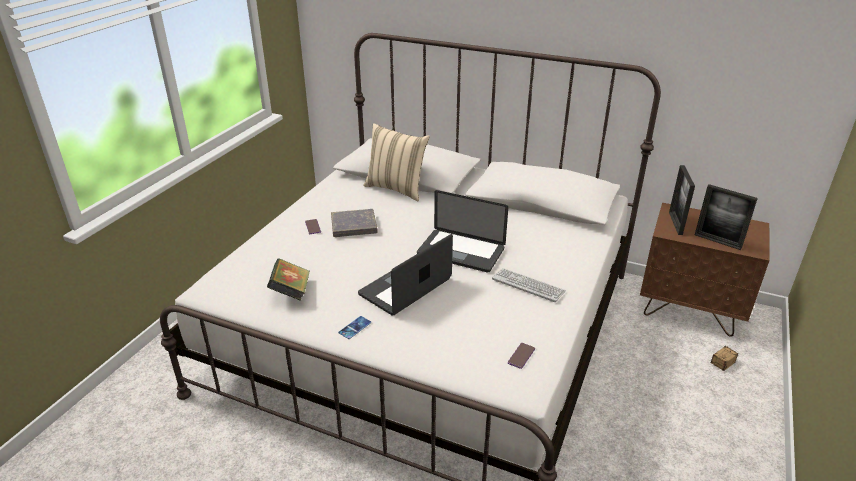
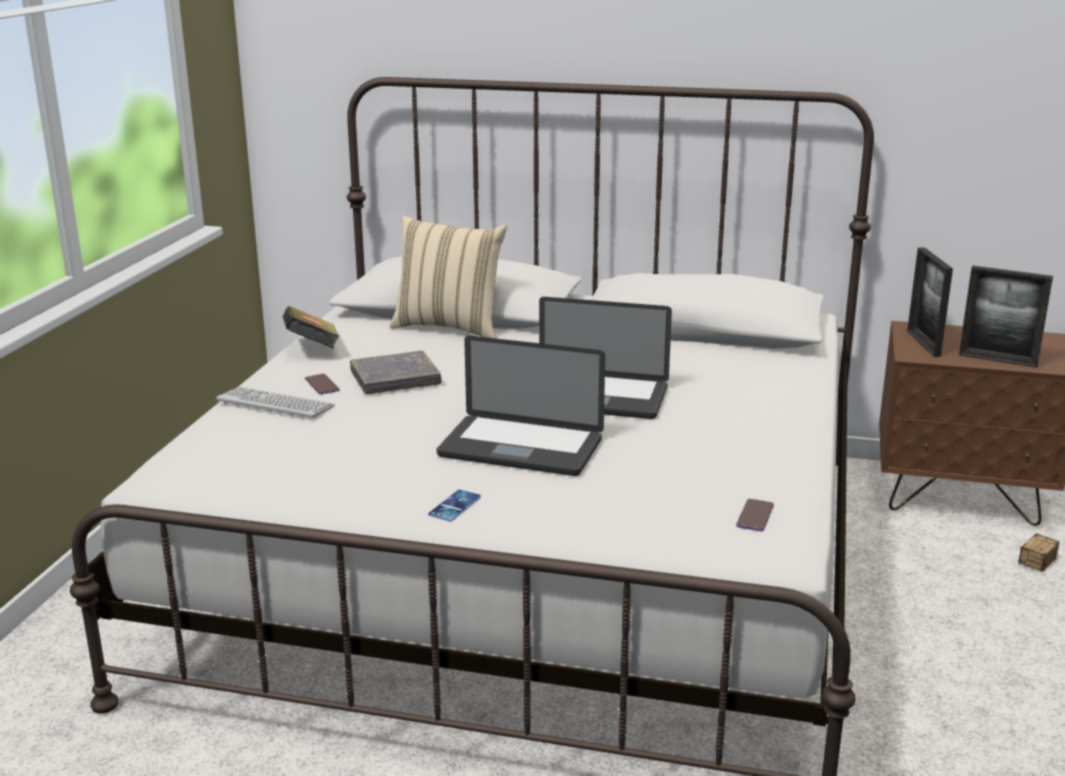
camera: 10 degrees left, 10 degrees down
(291, 292) = (319, 471): book -> book (312, 349)
(405, 287) = (520, 448): laptop -> laptop turned 105 degrees counterclockwise
(528, 285) = (726, 430): keyboard -> keyboard (275, 404)

